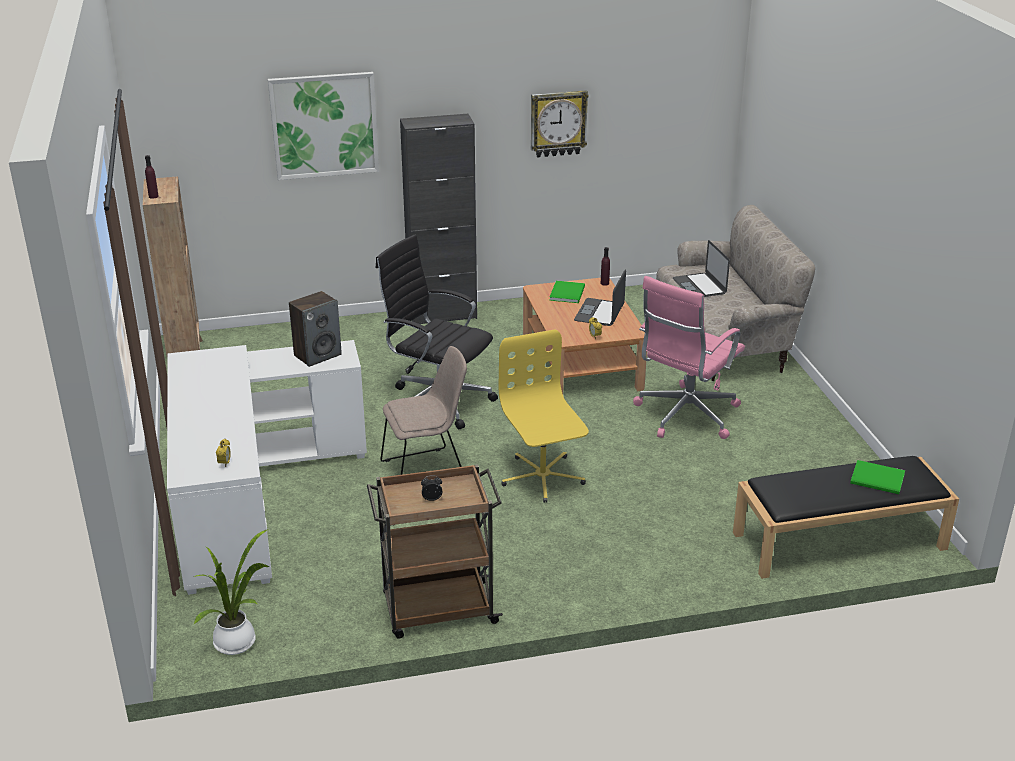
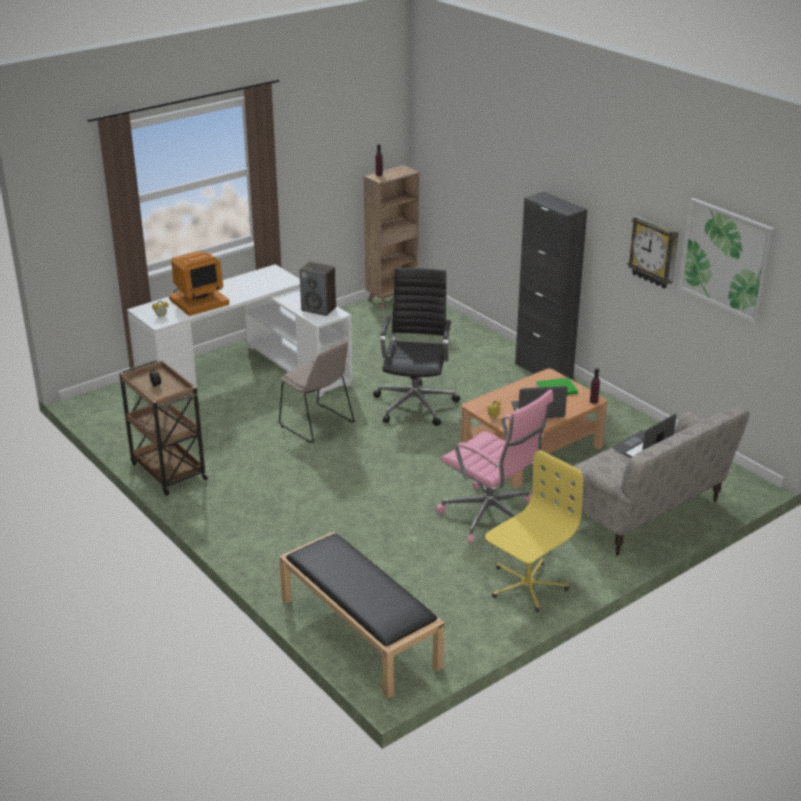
camera: 65 degrees right, 0 degrees up
(211, 427) = (198, 301): none -> monitor
(238, 642) = (104, 414): potted plant -> none
(324, 125) = (505, 175): picture -> picture (726, 259)
(542, 477) = (347, 472): yellow office chair -> yellow office chair (526, 585)
(685, 415) = (491, 517): pink office chair -> pink office chair turned 150 degrees counterclockwise
(878, 480) = (374, 597): green book -> none

